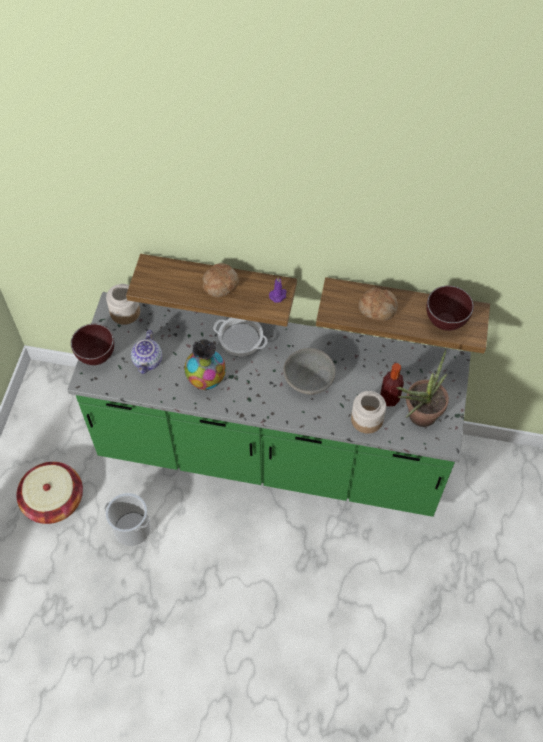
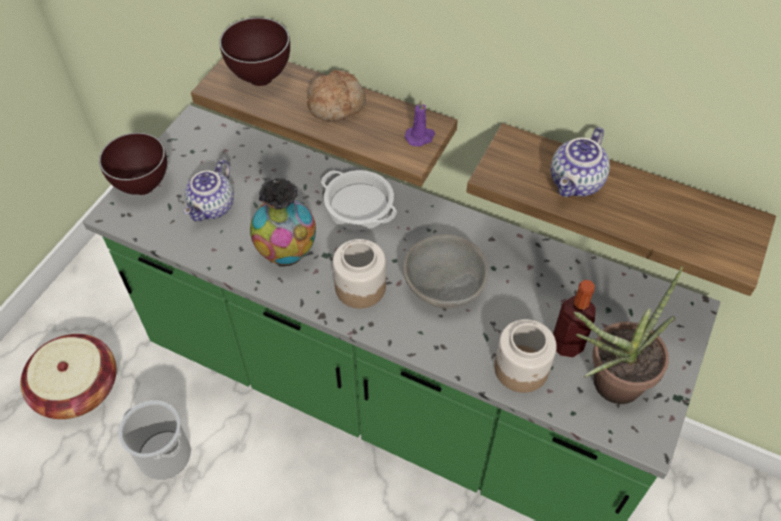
camera: 15 degrees right, 5 degrees down
(124, 312) = (207, 136): jar -> jar (360, 287)
(378, 307) = (577, 183): bread -> teapot
(445, 322) = (689, 228): brown bowl -> brown bowl (262, 77)

